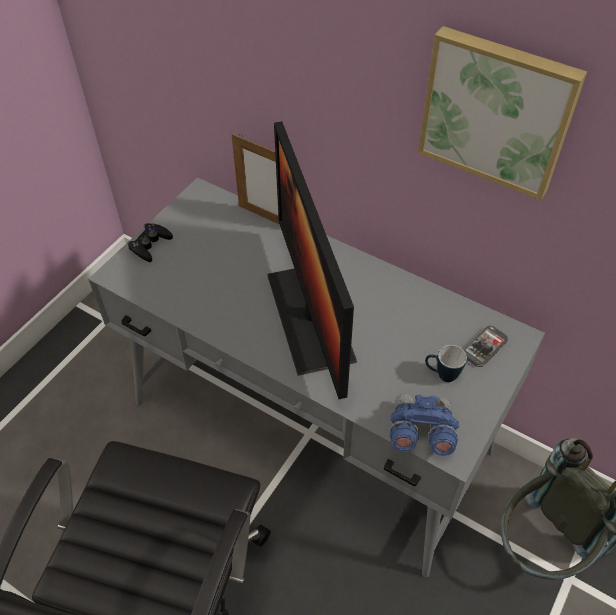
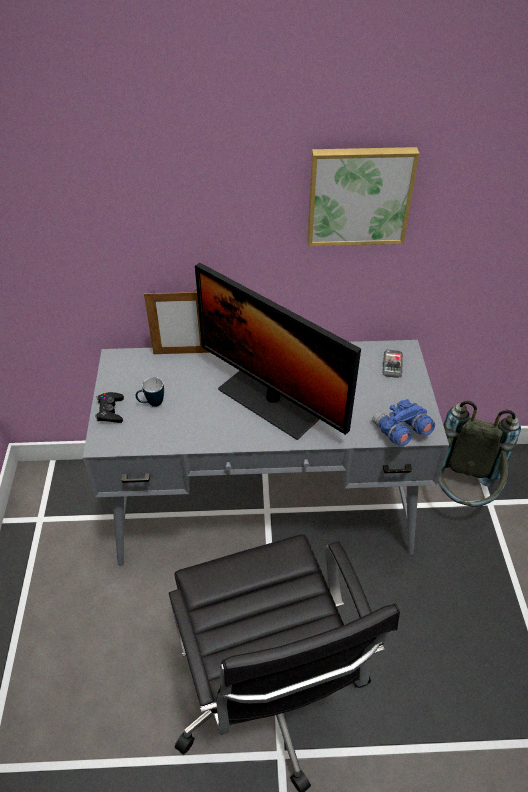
camera: 35 degrees left, 5 degrees down
(441, 375) = (383, 393): mug -> mug (151, 404)

